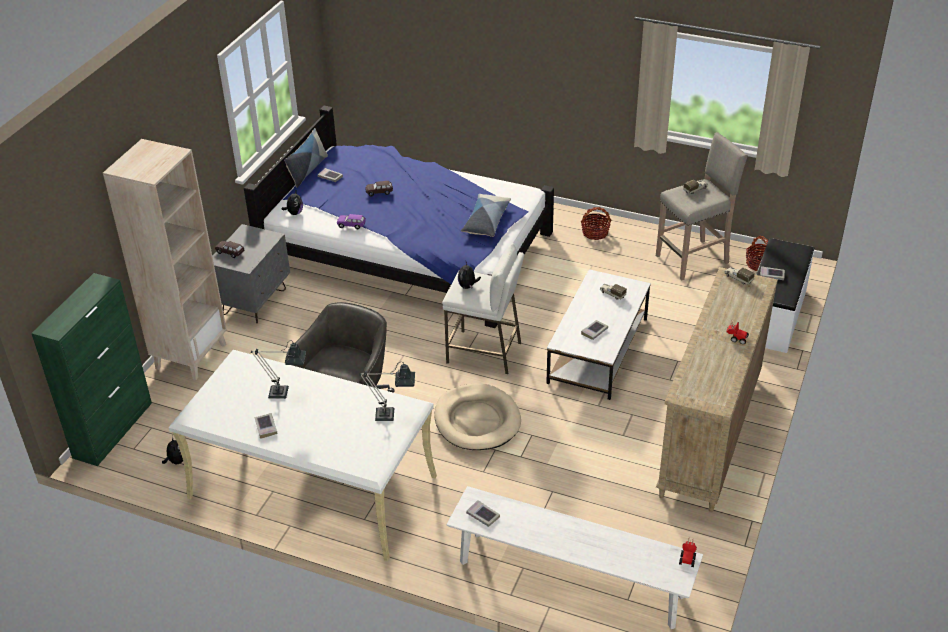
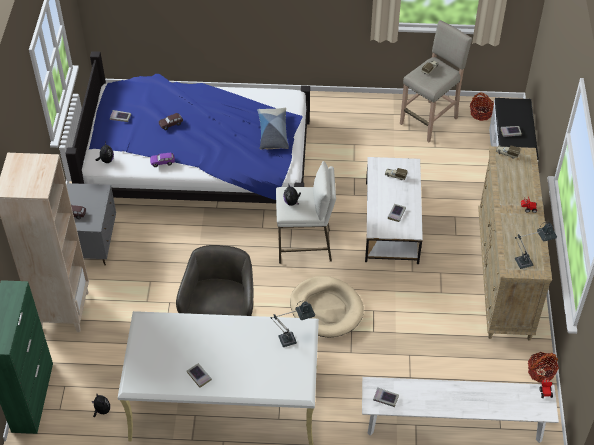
camera: 20 degrees left, 10 degrees up
(284, 393) = (197, 341): table lamp -> table lamp (527, 261)
(307, 170) = (96, 115): pillow -> none
(595, 233) = (343, 112): basket -> basket (541, 372)

